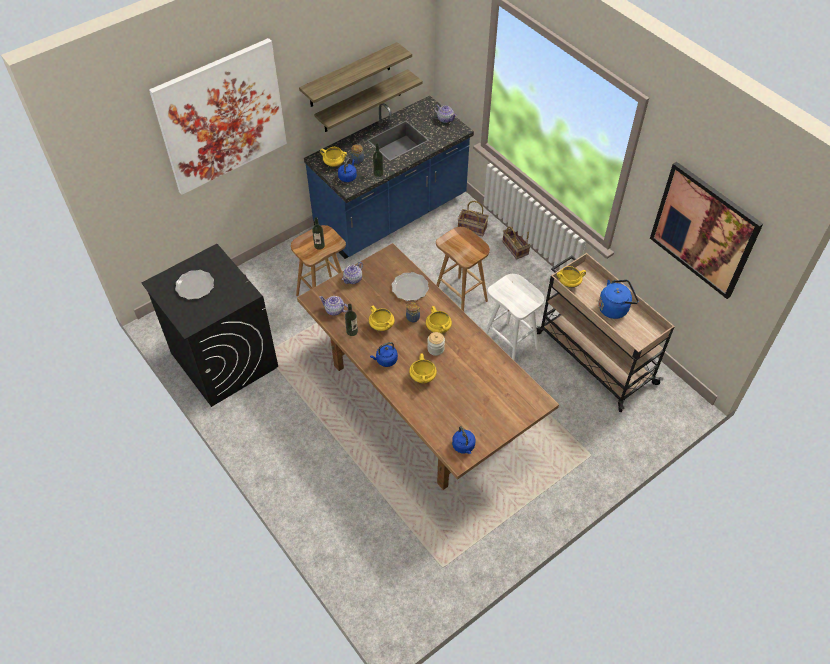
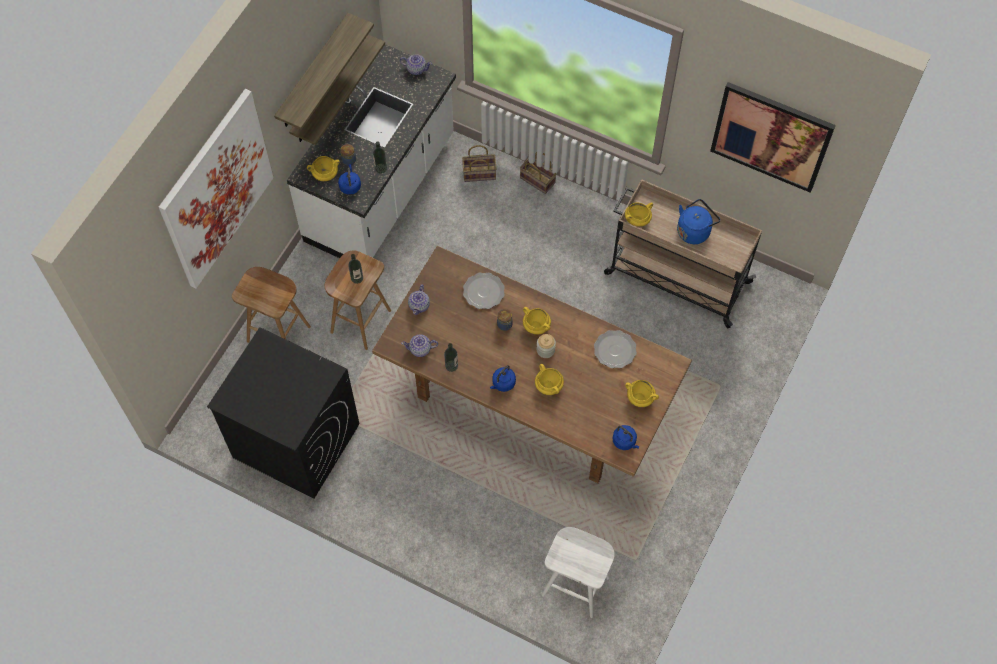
camera: 25 degrees left, 10 degrees up
(195, 286) = (268, 386): plate -> plate (614, 350)
(382, 326) = (479, 347): yellow cooking pot -> yellow cooking pot (640, 398)
(392, 214) = (381, 190): blue counter -> white counter
(461, 297) = (510, 263): brown stool -> brown stool (279, 334)
(510, 345) = (587, 298): white stool -> white stool (576, 586)

